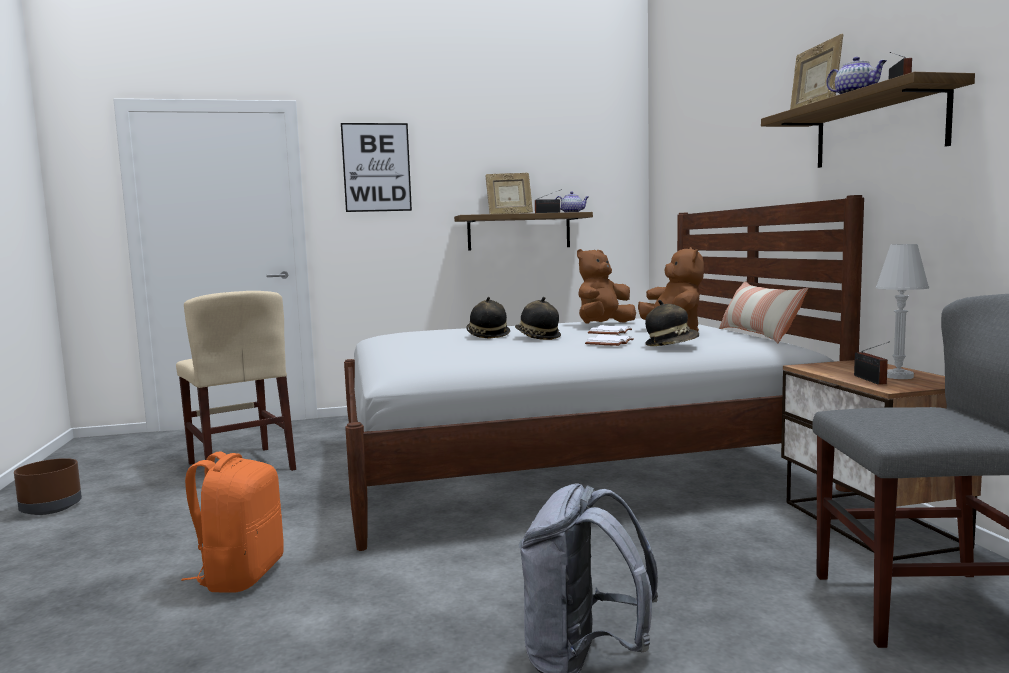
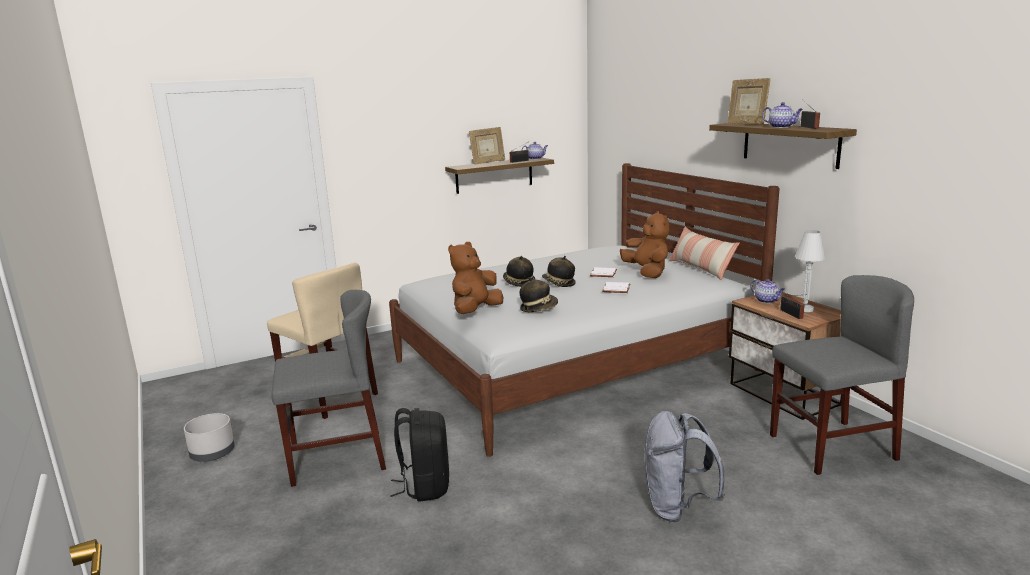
camera: 15 degrees left, 10 degrees up
(50, 508) = (212, 454): brown planter -> grey planter
(175, 529) = (337, 458): none -> grey chair
(240, 575) = (425, 486): orange backpack -> black backpack
(376, 167) = (382, 130): picture -> none
(603, 325) = (587, 261): brown plush toy -> brown plush toy (475, 311)
(671, 345) = (659, 289): hat -> hat (538, 308)
(840, 367) = (767, 300): none -> teapot

